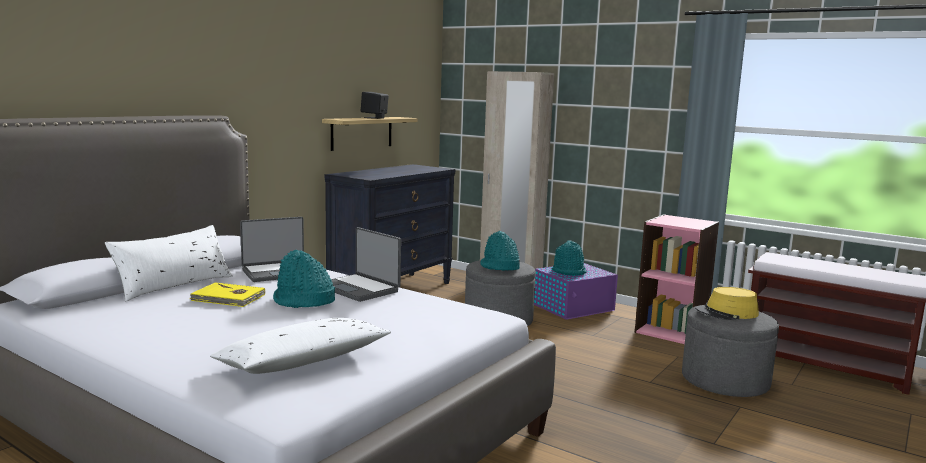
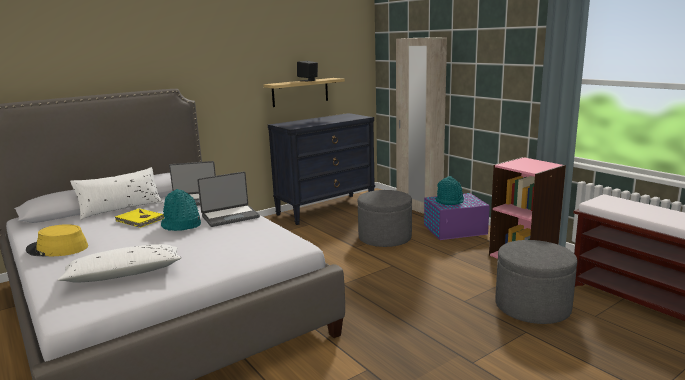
camera: 20 degrees right, 5 degrees up
(359, 289) = (230, 216): laptop -> laptop turned 90 degrees counterclockwise
(499, 267) = (381, 197): turquoise hat -> none
(727, 313) = (532, 249): yellow hat -> yellow hat (57, 249)

